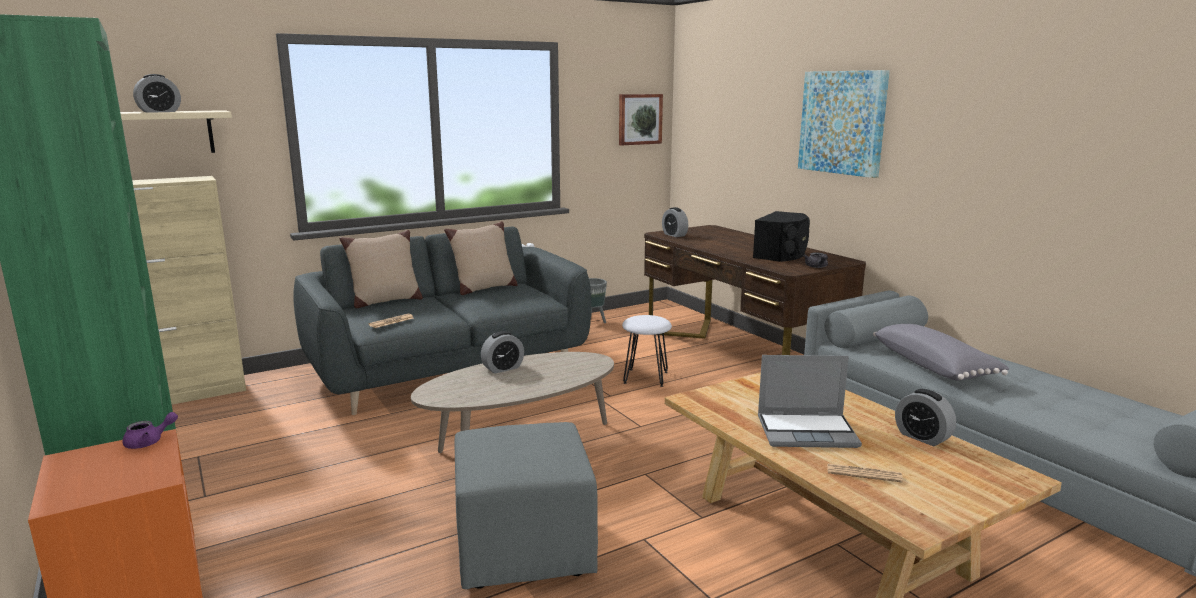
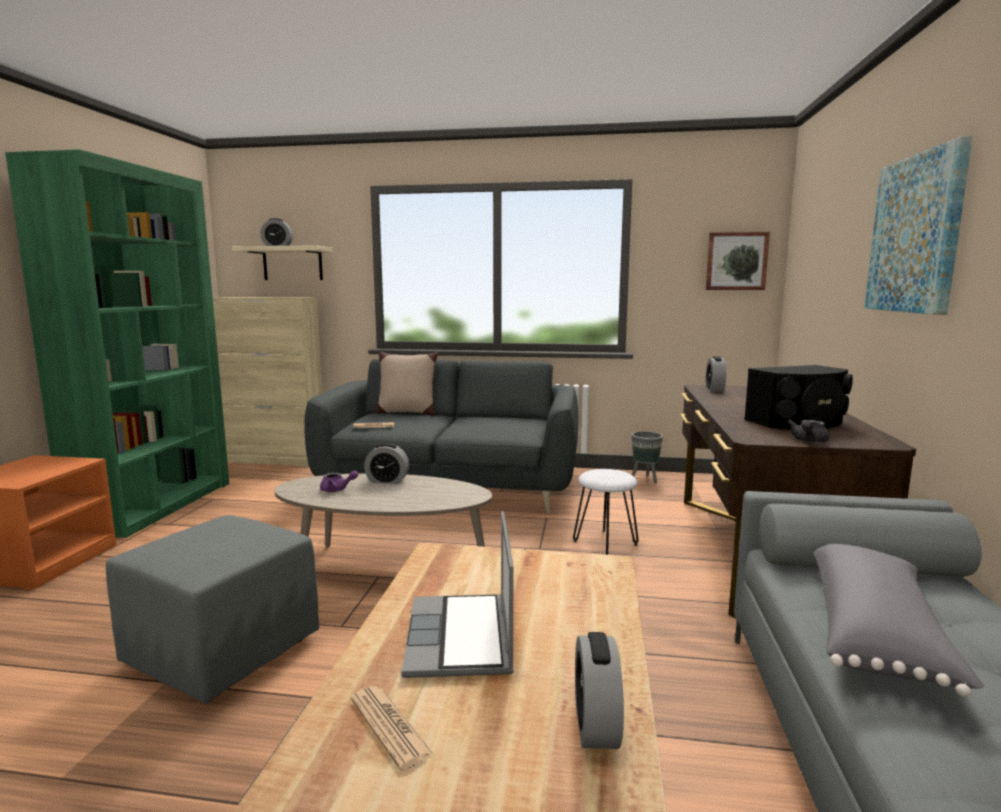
camera: 40 degrees right, 5 degrees down
(149, 442) = (76, 462): purple teapot -> purple teapot (337, 490)
(483, 288) = (497, 417): beige pillow -> none
(807, 431) = (462, 638): laptop -> laptop turned 45 degrees clockwise

